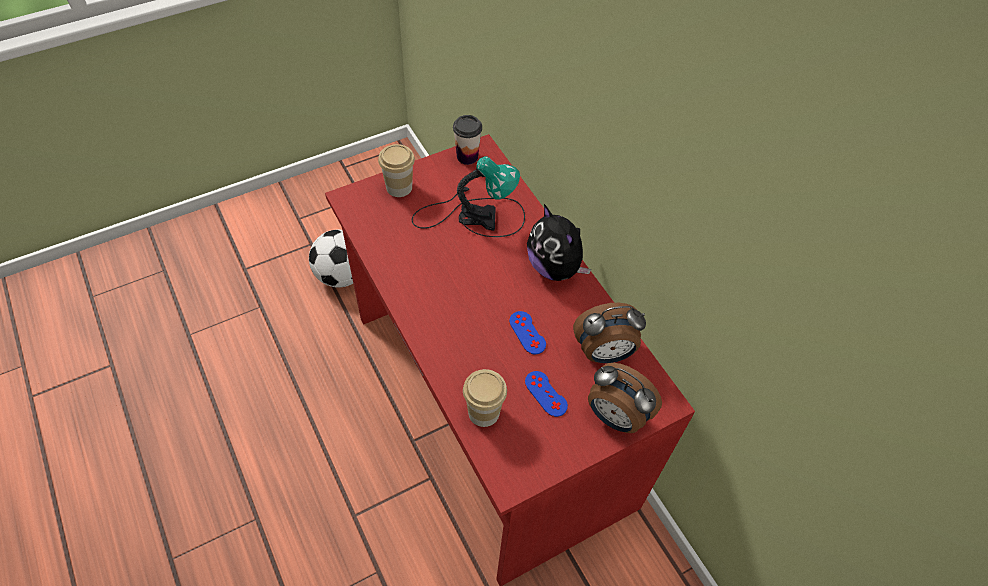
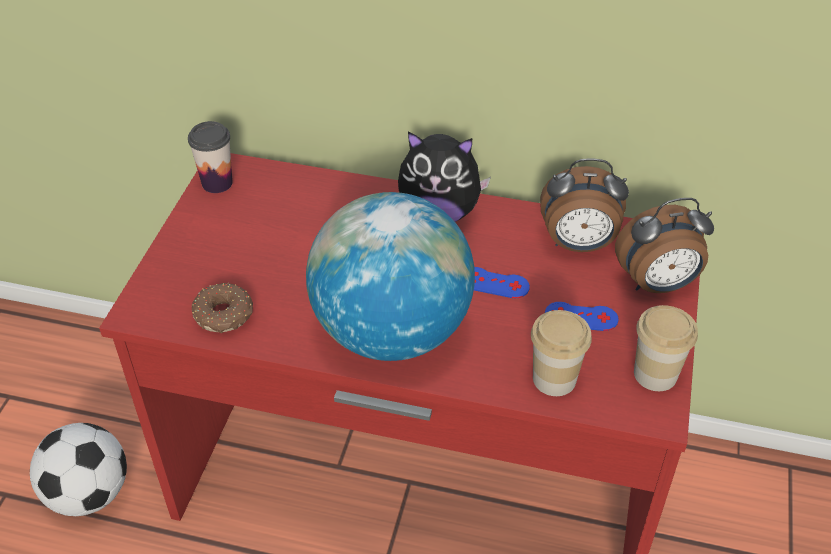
camera: 45 degrees left, 10 degrees down
(381, 233) = (224, 315): none -> donut
(399, 187) = (182, 260): cup -> cup (655, 374)
(441, 311) = (391, 331): none -> globe
(473, 215) = (298, 227): table lamp -> none
(604, 353) = (578, 245): alarm clock -> alarm clock turned 60 degrees clockwise

